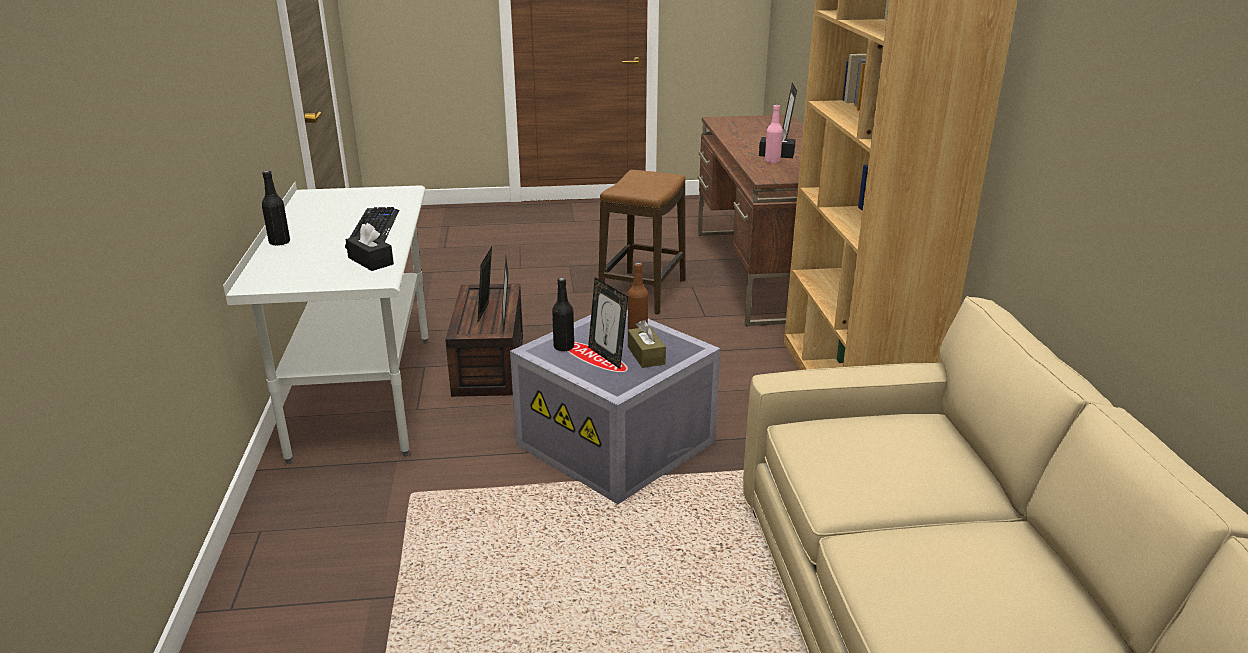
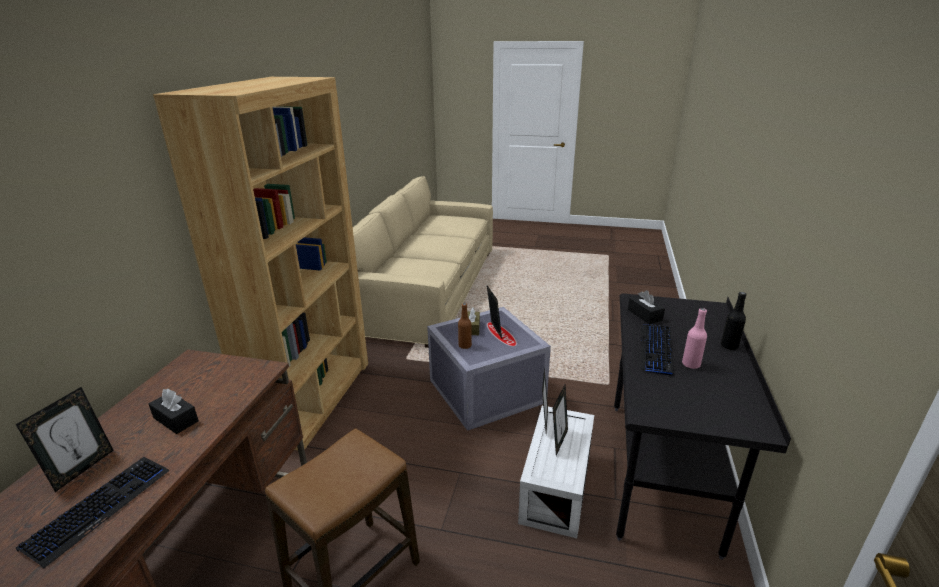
camera: 160 degrees left, 0 degrees up
(363, 396) = (661, 472): white desk -> black desk
(491, 365) = (554, 485): brown storage box -> white storage box
(564, 347) = (516, 342): black bottle -> none
(744, 133) = (99, 508): none -> keyboard
(772, 161) = (207, 403): pink bottle -> pink bottle (691, 364)

